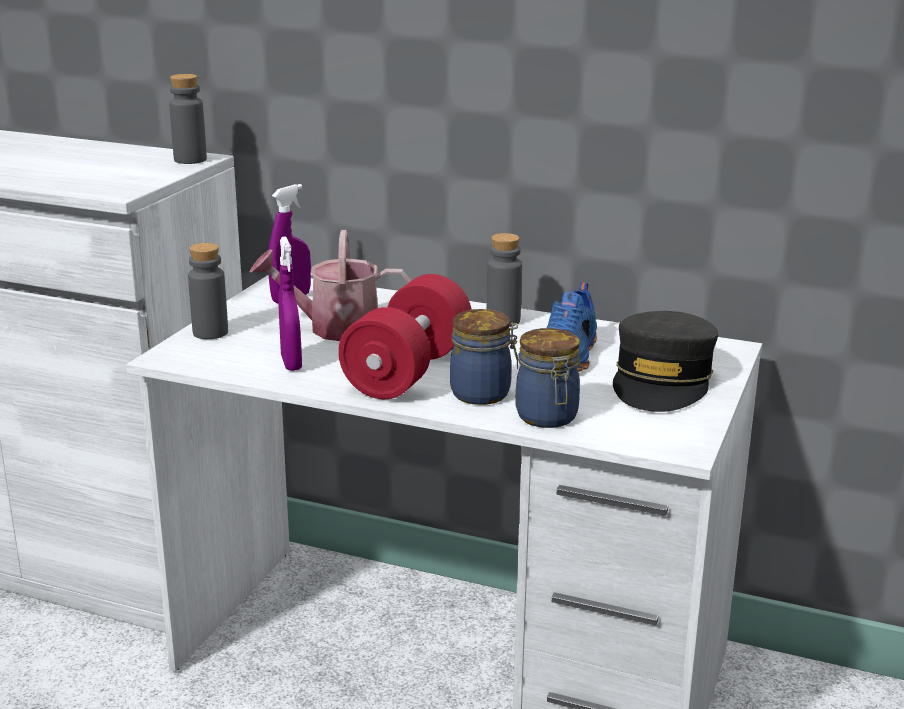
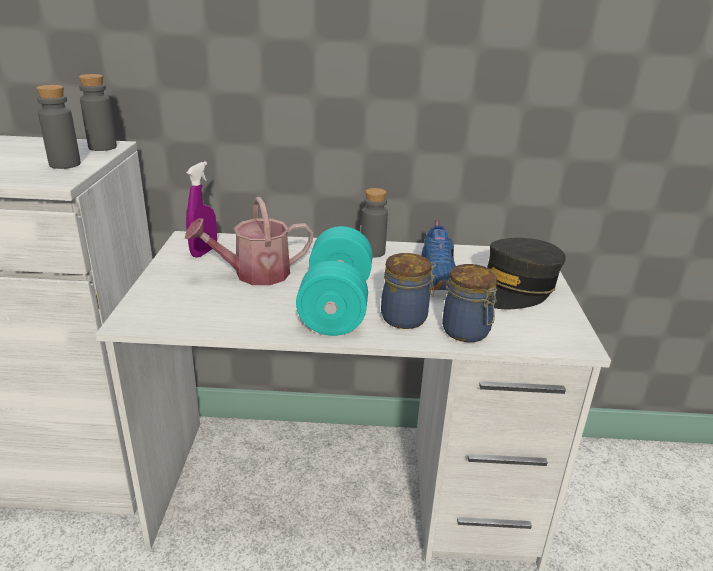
camera: 20 degrees left, 5 degrees up
(210, 333) = (155, 291): grey bottle -> grey bottle (65, 164)
(291, 363) = (240, 311): purple spray bottle -> none
(408, 371) = (336, 306): red dumbbell -> turquoise dumbbell
(662, 381) = (516, 288): grey cap -> grey cap turned 45 degrees clockwise

